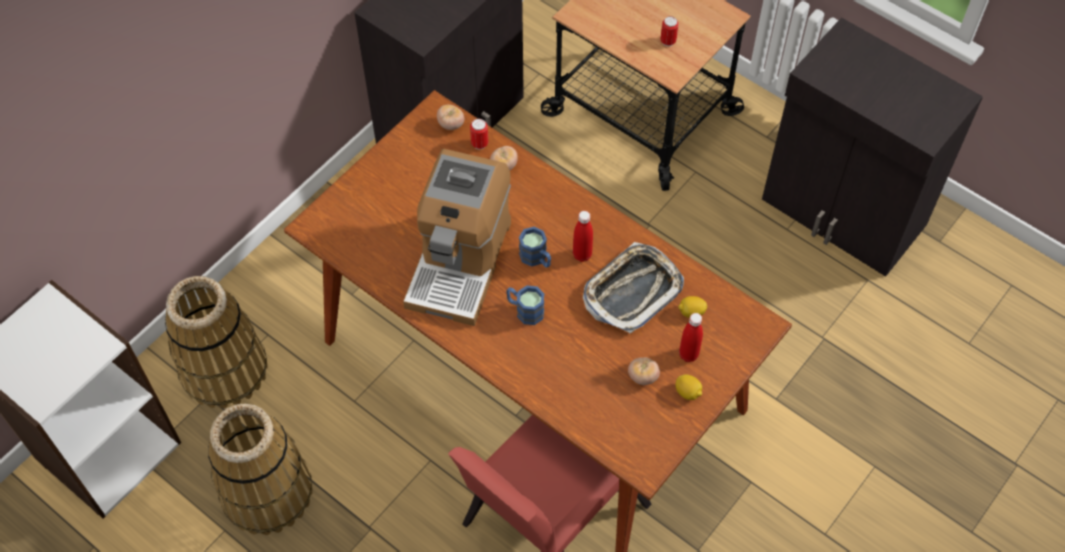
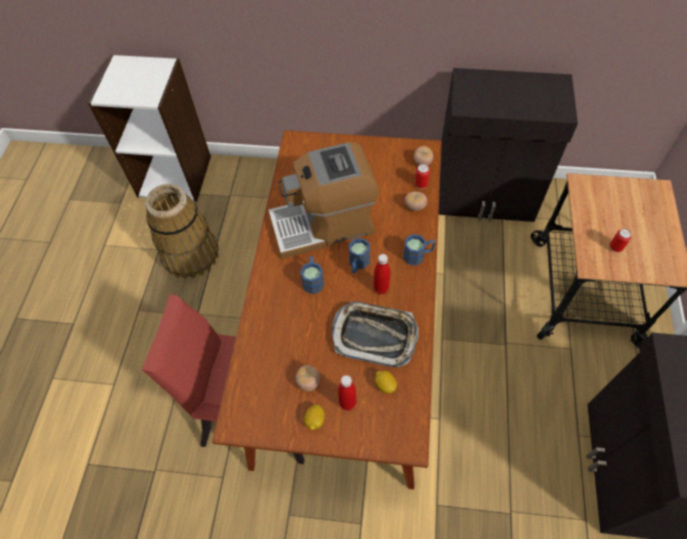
camera: 60 degrees right, 0 degrees up
(224, 369) = (249, 193): basket -> none
(567, 200) = (418, 255): none -> blue mug

